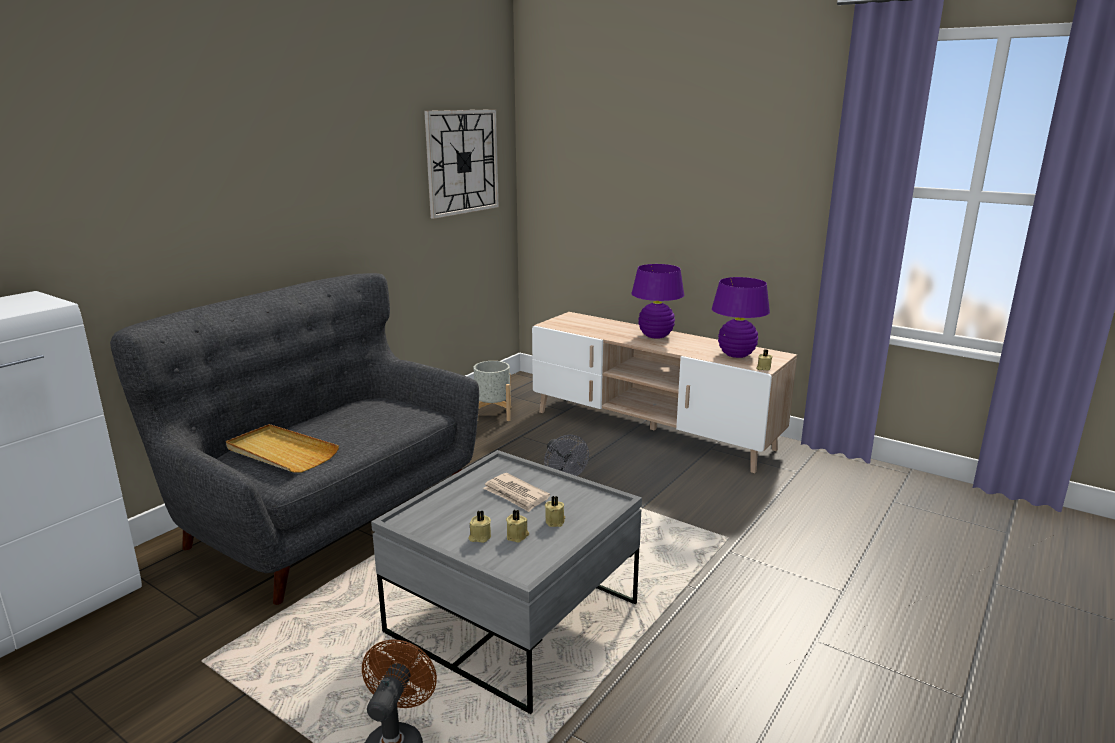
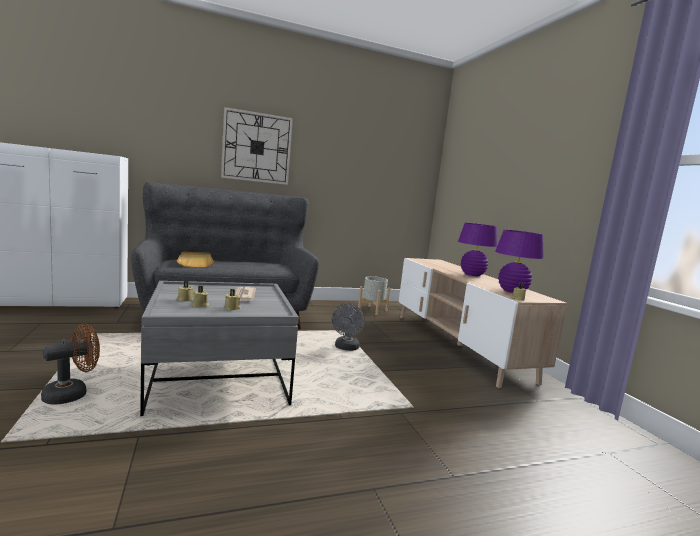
camera: 35 degrees right, 10 degrees down
(462, 162) = (394, 157): wall clock -> wall clock (257, 147)

